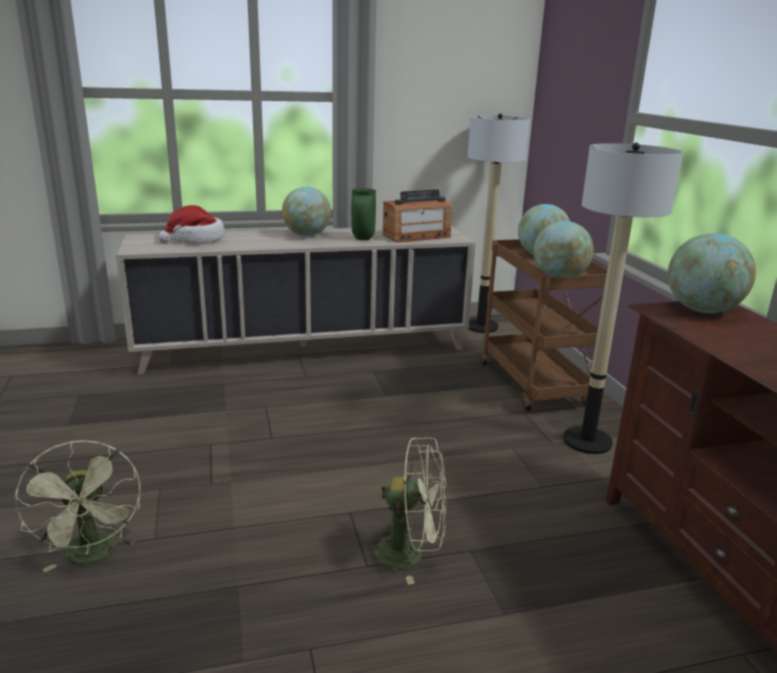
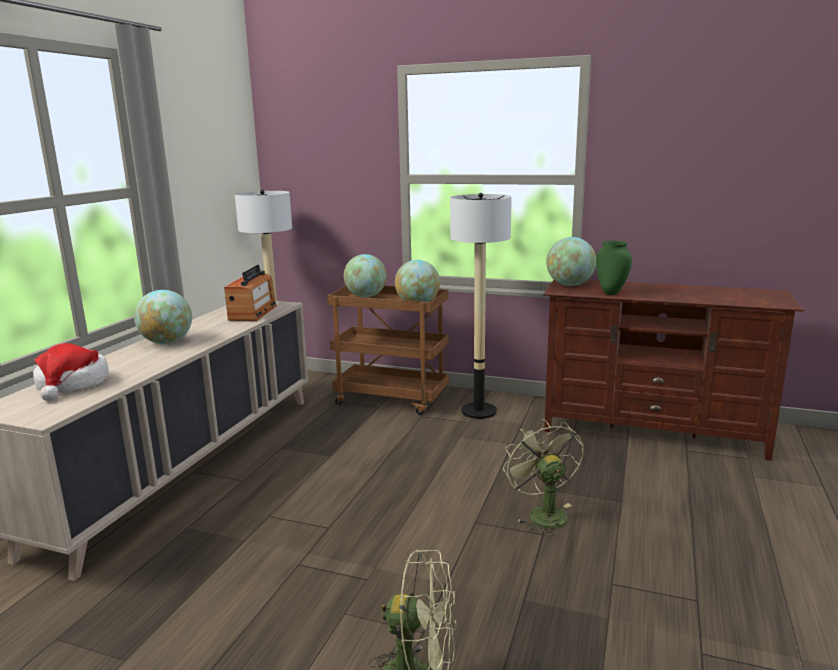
camera: 55 degrees left, 5 degrees down
(362, 238) = (221, 328): green vase -> green vase (610, 293)
(410, 553) = (542, 513): green fan -> green fan turned 60 degrees counterclockwise

